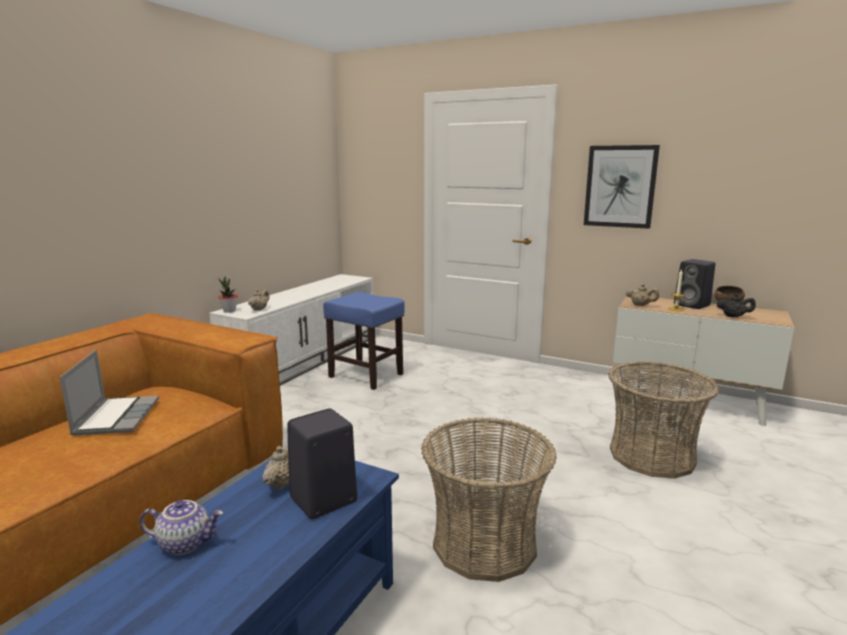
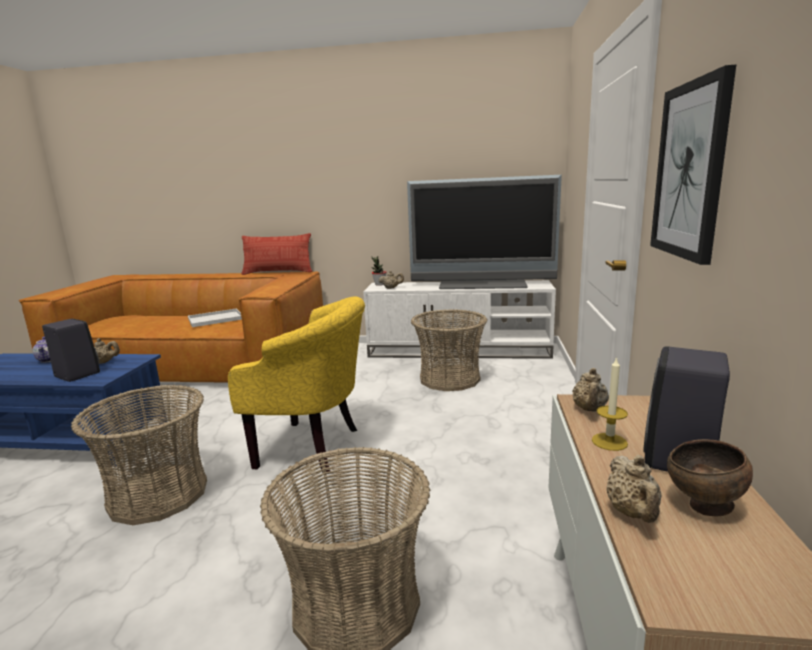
camera: 70 degrees right, 0 degrees up
(93, 329) = (278, 272): none -> pillow
(116, 416) = (216, 318): laptop -> white tray
(317, 287) = (482, 284): none -> television
(367, 375) = (450, 379): blue stool -> basket
(447, 449) = (314, 447): none -> yellow armchair
(733, 316) = (633, 513): black teapot -> beige teapot

